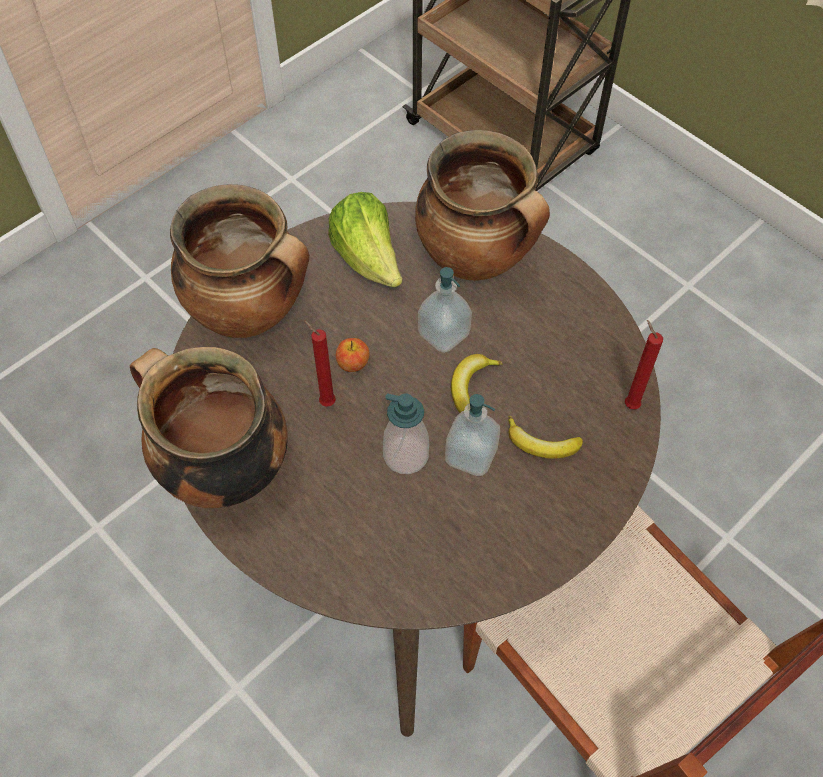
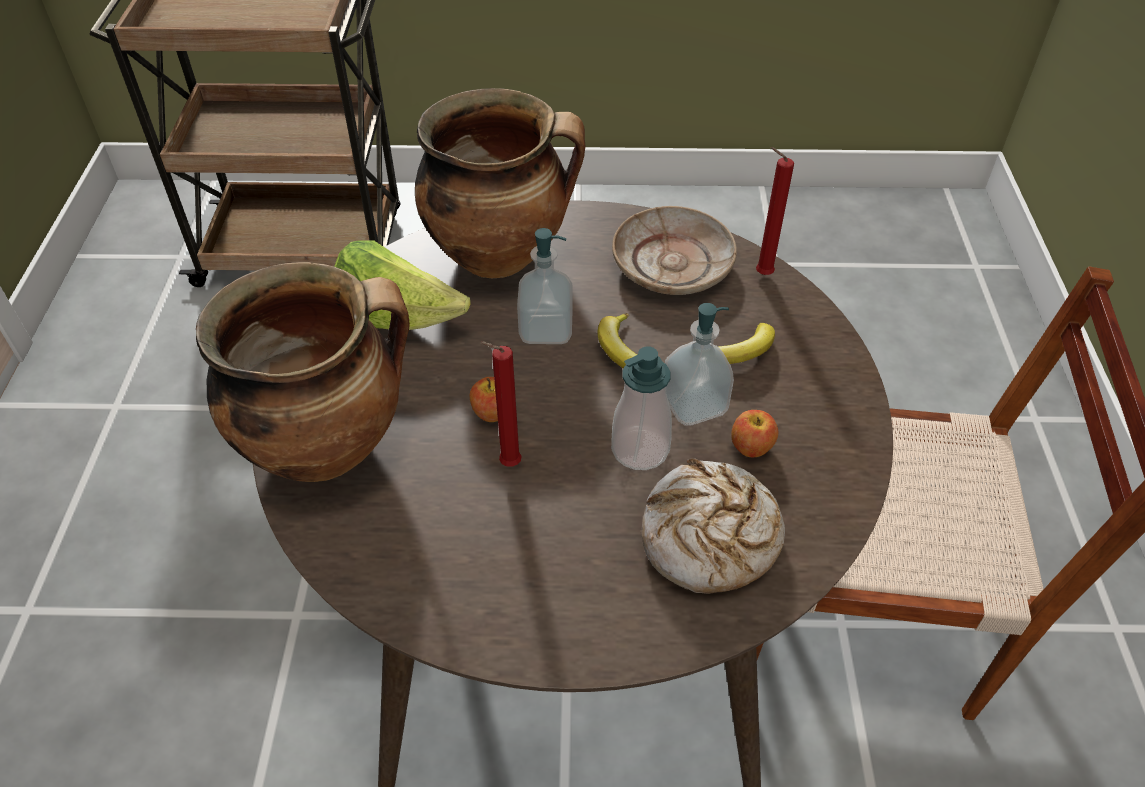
camera: 45 degrees left, 10 degrees down
(223, 471) = (481, 610): cooking pot -> none
(379, 539) = (709, 538): none -> bread
(471, 510) = (751, 447): none -> apple
(579, 350) = (673, 264): none -> beige plate

